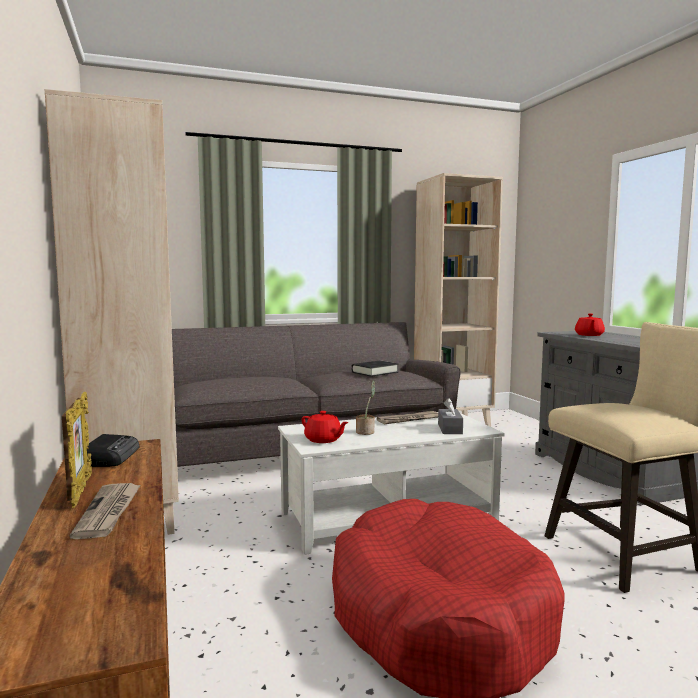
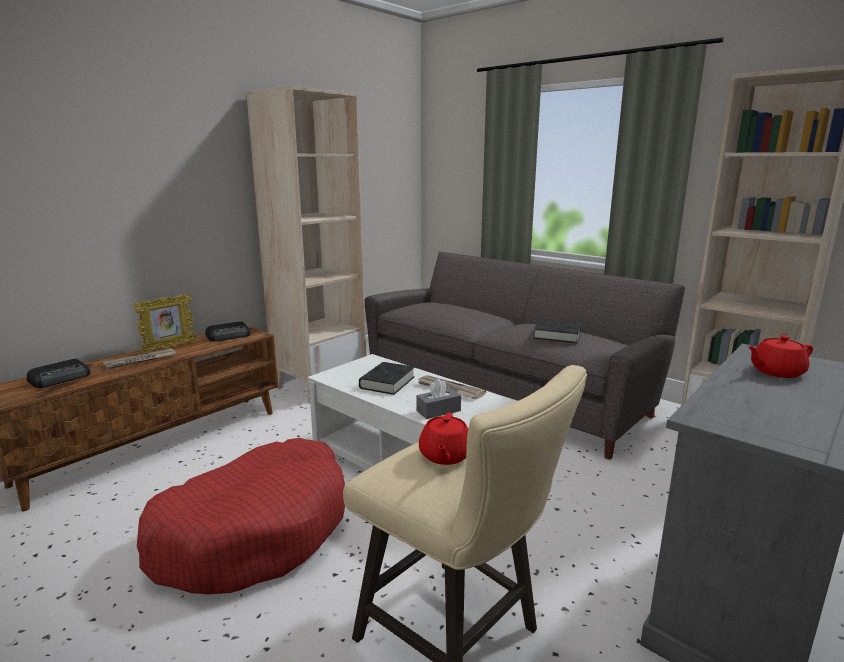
camera: 60 degrees right, 10 degrees up
(76, 578) = (61, 378): none -> radio
(323, 440) = (348, 375): red teapot -> red teapot (445, 456)
(366, 432) = (387, 382): potted plant -> black book

